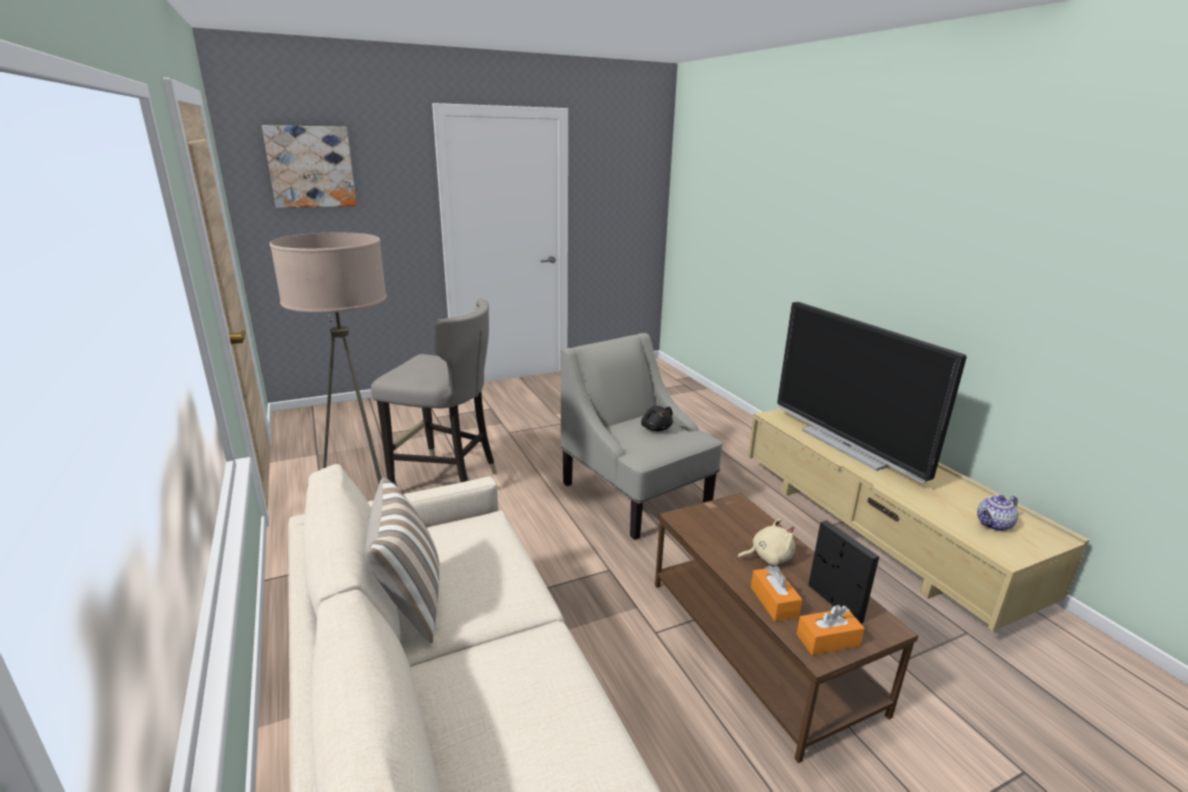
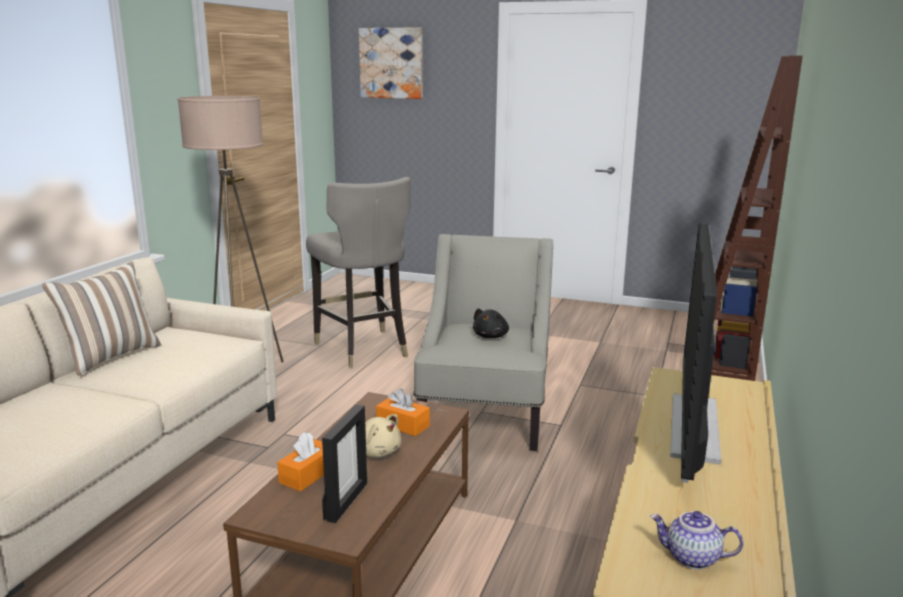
camera: 45 degrees right, 5 degrees down
(694, 397) = (722, 365): none -> brown bookcase
(827, 640) = (283, 513): orange tissue box -> orange tissue box (403, 425)

